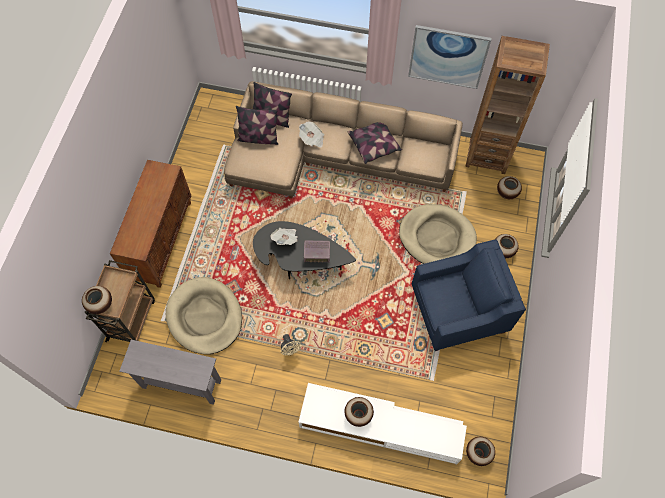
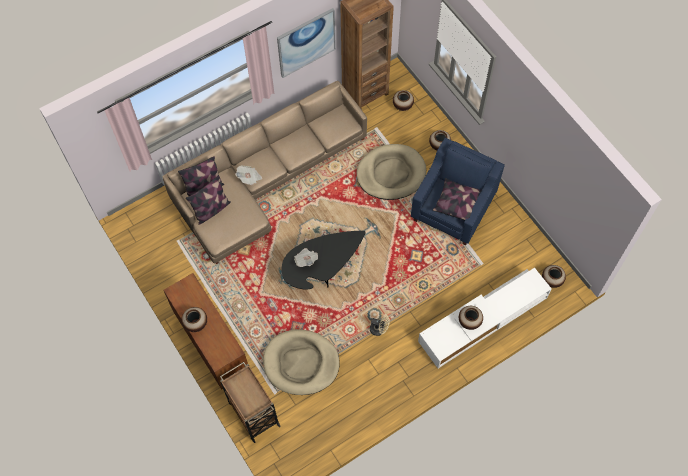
camera: 45 degrees left, 0 degrees up
(101, 304) = (248, 408): vase -> vase (196, 323)
(181, 383) = (335, 417): grey console table -> none
(317, 254) = (337, 250): radio -> none
(374, 145) = (295, 146): pillow -> pillow (456, 203)

